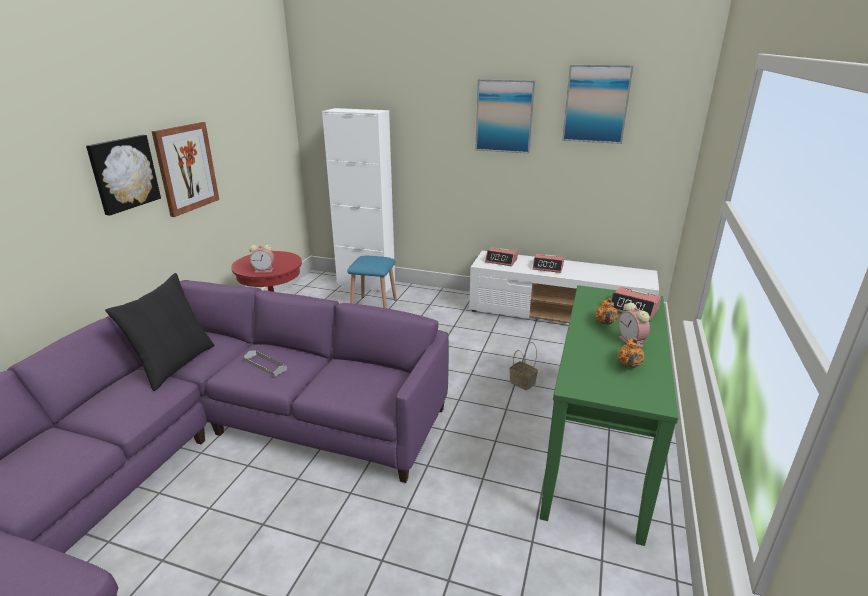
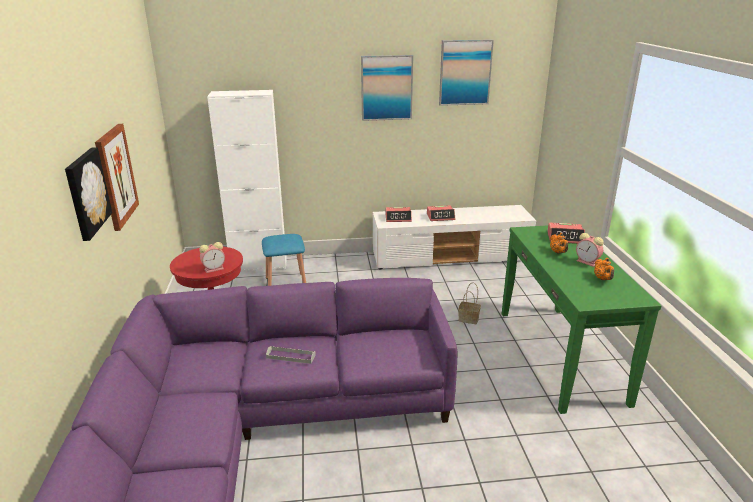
camera: 25 degrees left, 0 degrees up
(175, 365) = (198, 380): black pillow -> none

